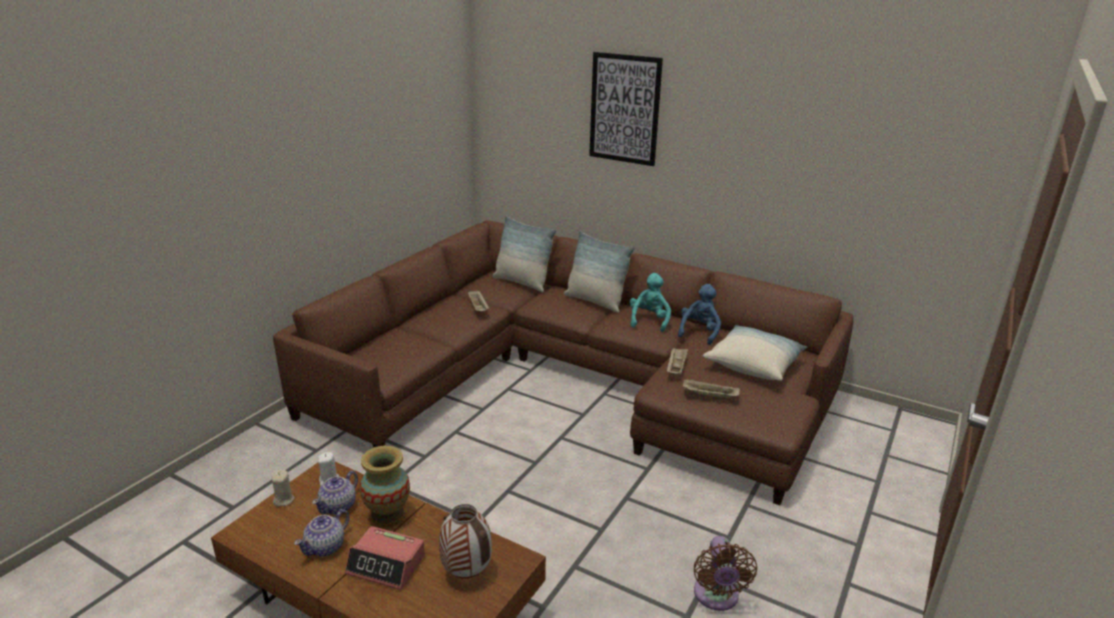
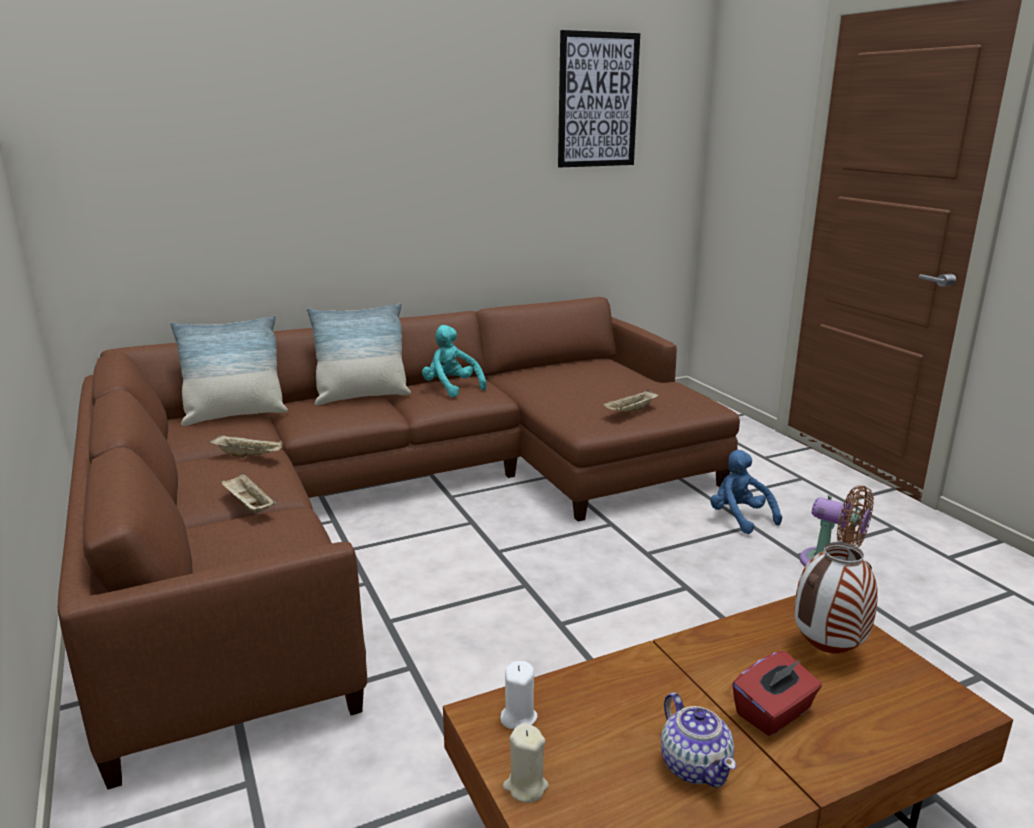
camera: 55 degrees left, 5 degrees down
(339, 506) = (597, 724): teapot -> none
(386, 565) = (774, 713): alarm clock -> red tissue box
(388, 516) = (659, 681): vase -> none
(624, 109) = (305, 131): picture -> picture (597, 100)
(676, 368) = (559, 408): beige tray -> beige tray (248, 505)
(699, 332) = (507, 379): blue plush toy -> blue plush toy (739, 518)
(753, 364) = (601, 378): pillow -> none

